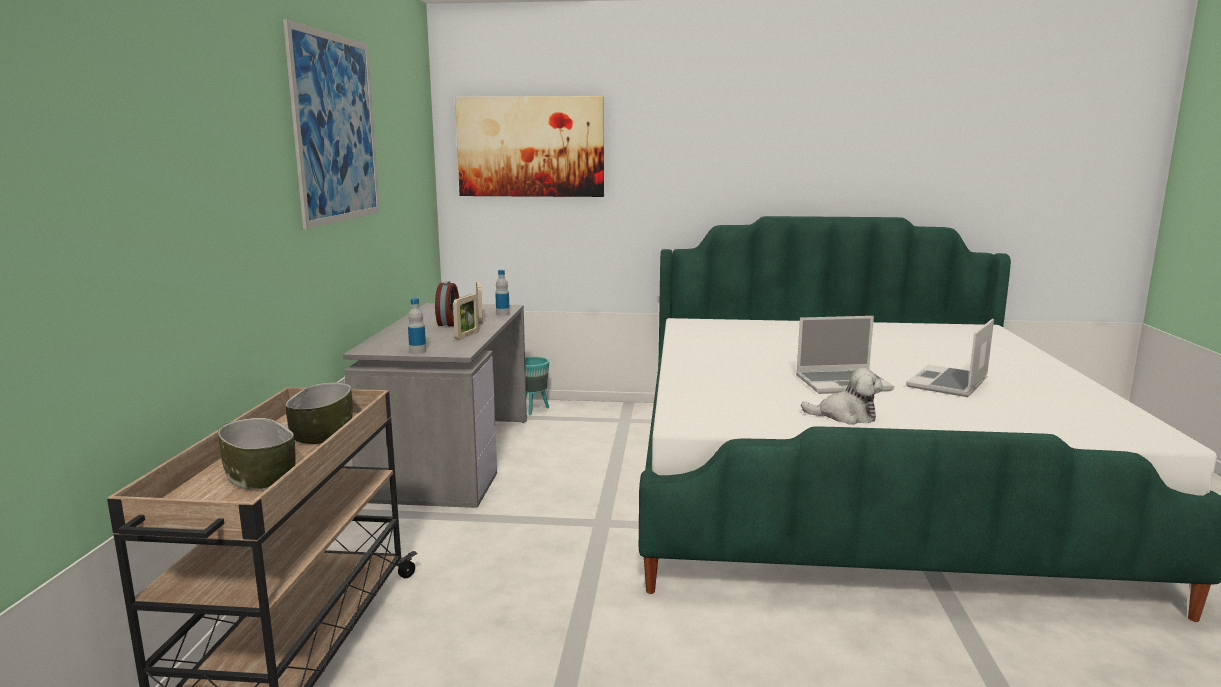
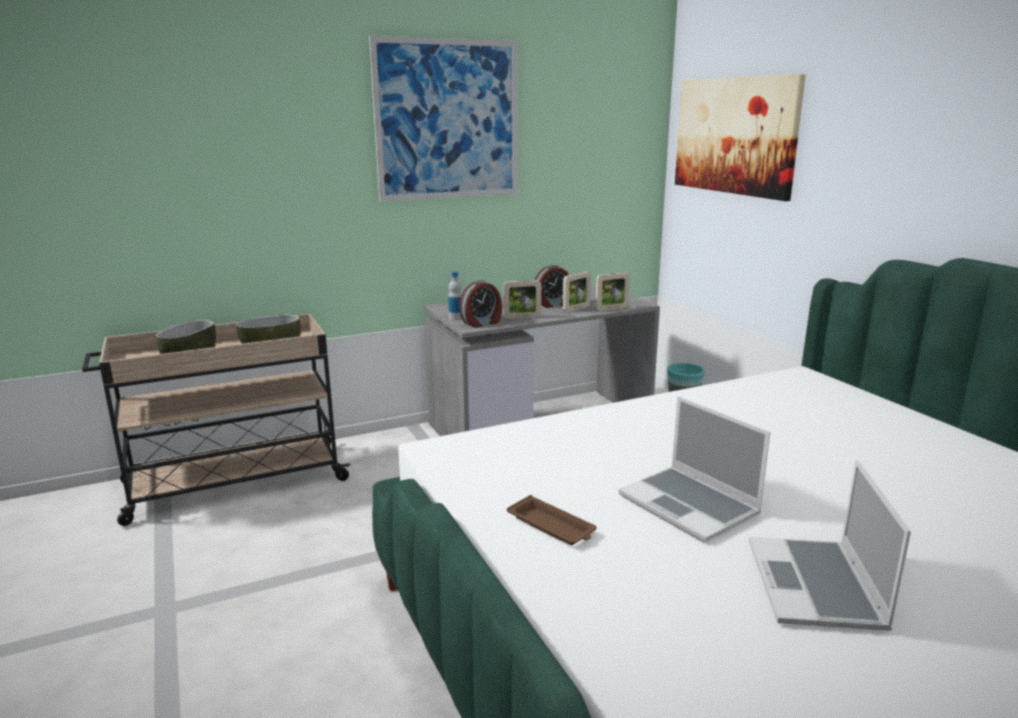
camera: 60 degrees right, 5 degrees up
(455, 347) = (482, 323): none -> alarm clock
(502, 314) = (611, 309): bottle -> picture frame
(845, 416) = (552, 526): plush toy -> brown tray
(948, 383) = (816, 587): laptop -> laptop turned 90 degrees counterclockwise

